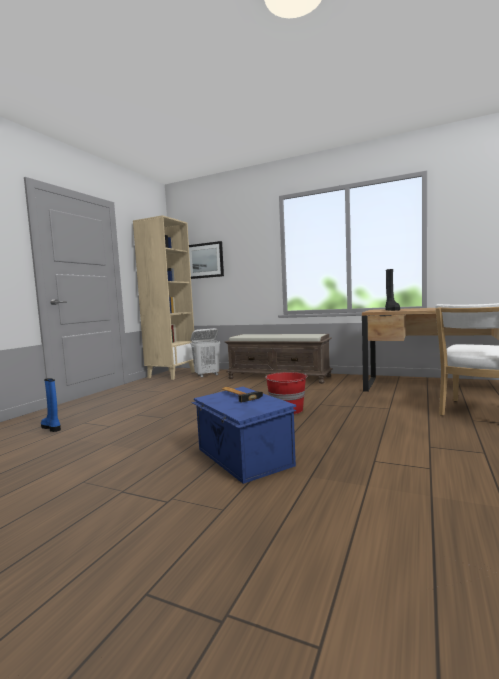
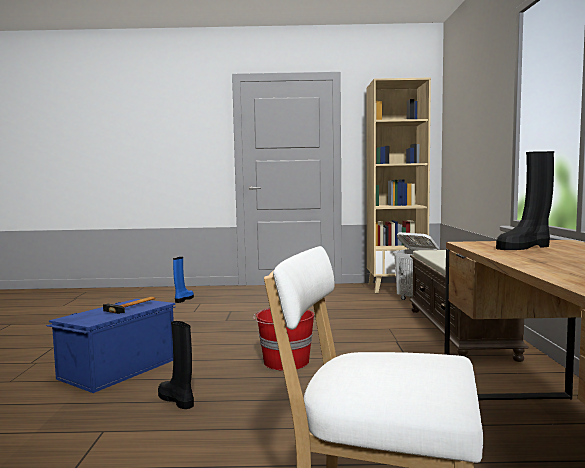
camera: 65 degrees right, 0 degrees up
(205, 260) = (459, 130): picture -> none
(331, 439) = (177, 400): none -> black boot

